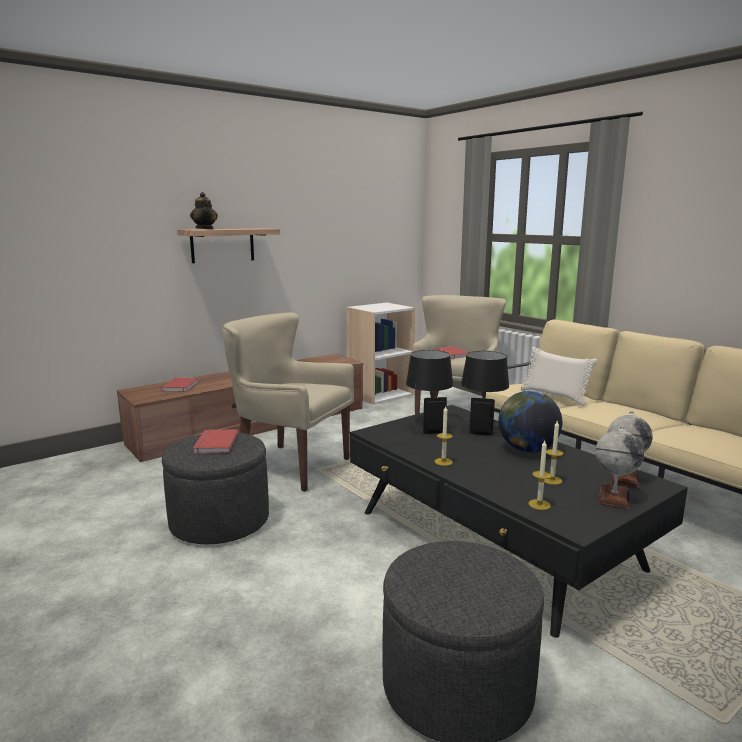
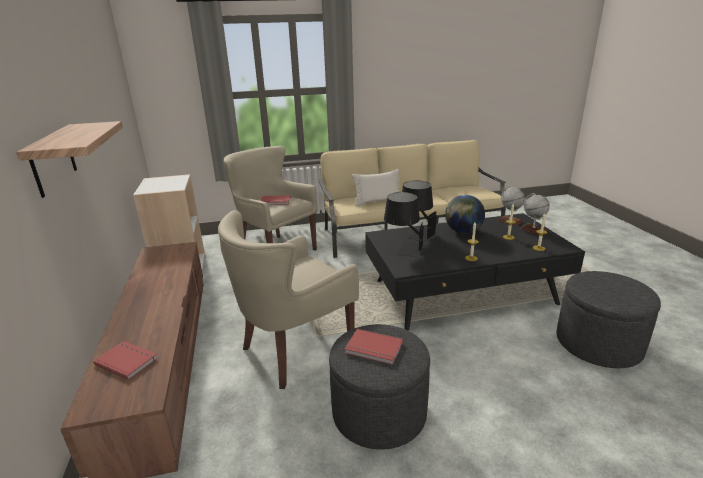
camera: 65 degrees left, 10 degrees up
(205, 229) = (68, 141): teapot -> none

